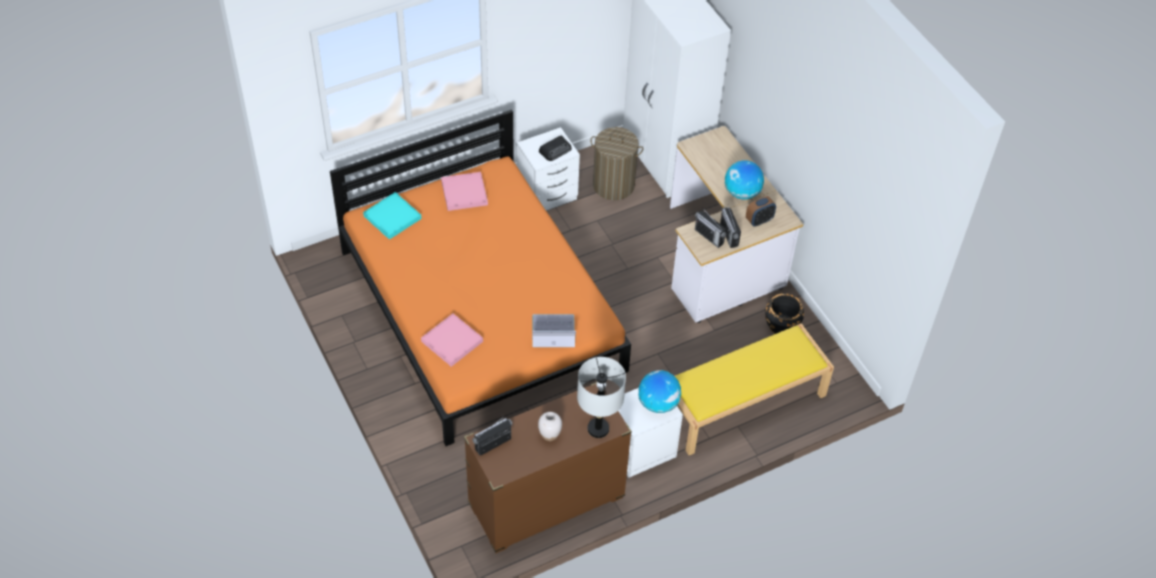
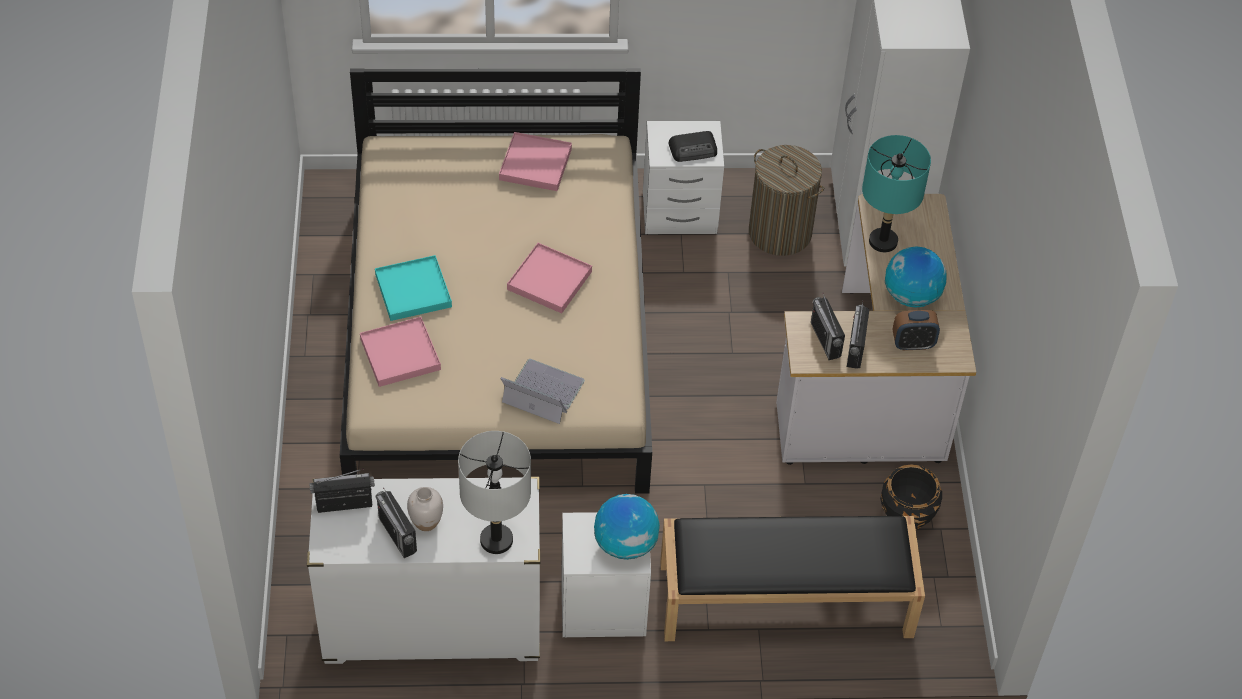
camera: 25 degrees right, 0 degrees up
(392, 217) = (421, 163): turquoise tray -> turquoise tray (413, 290)
(481, 309) = (499, 334): orange bed -> beige bed
(516, 262) = (549, 281): none -> pink tray
(537, 449) = (397, 535): none -> radio
(546, 502) = (432, 623): brown dresser -> white dresser
(707, 166) = (883, 241): none -> turquoise table lamp
(742, 403) = (784, 600): yellow bench -> black bench

